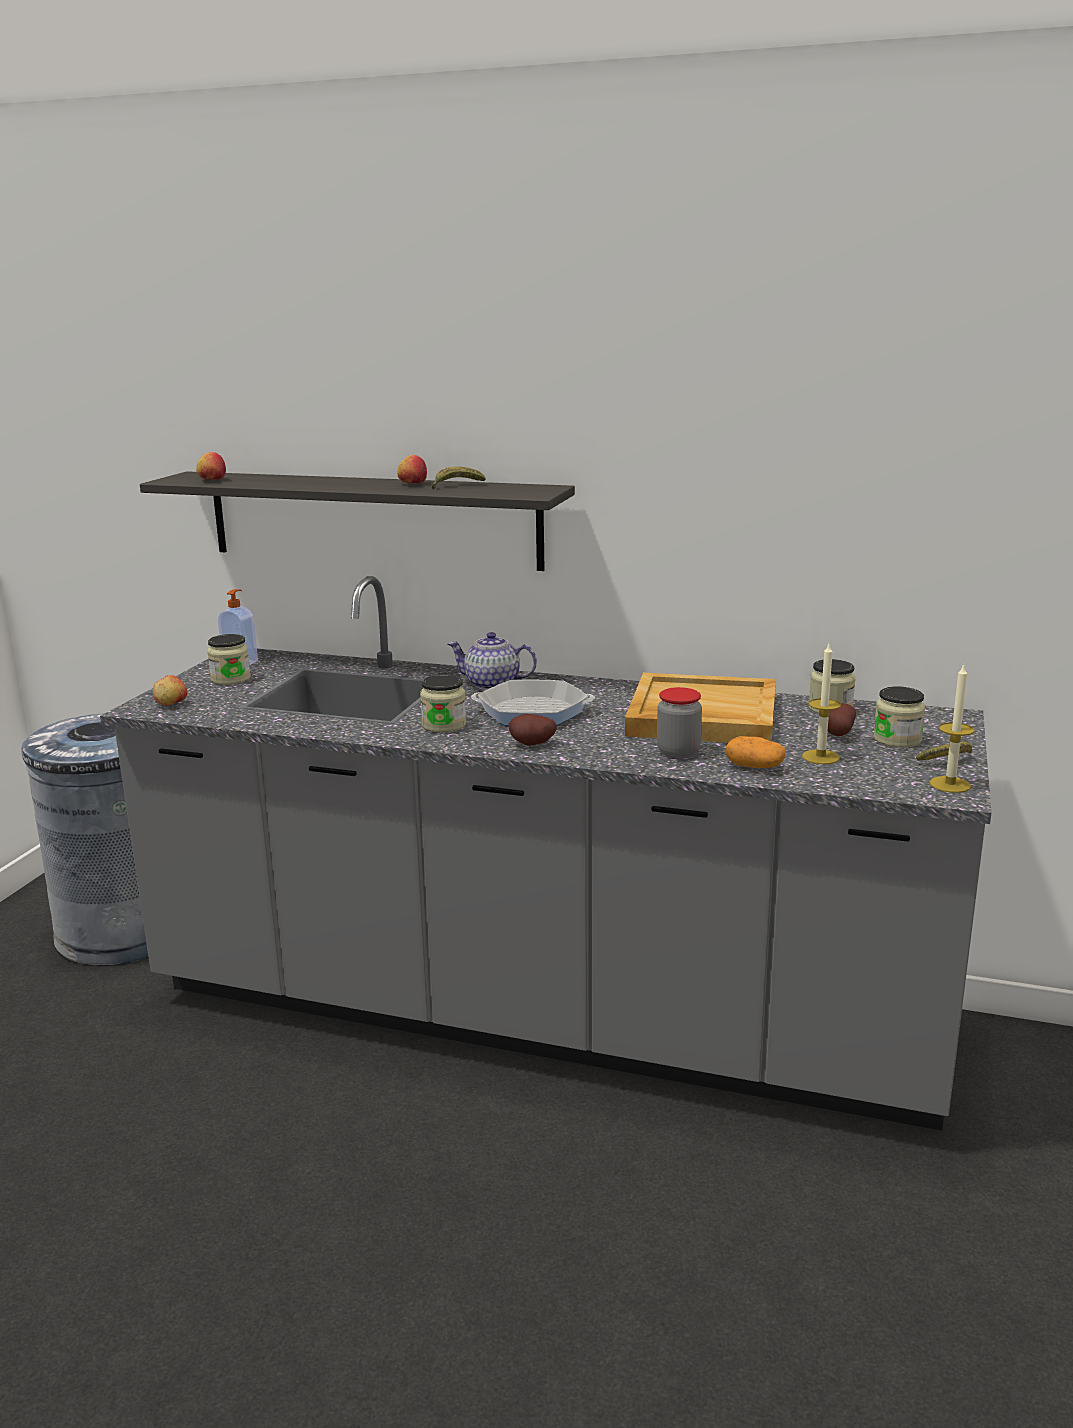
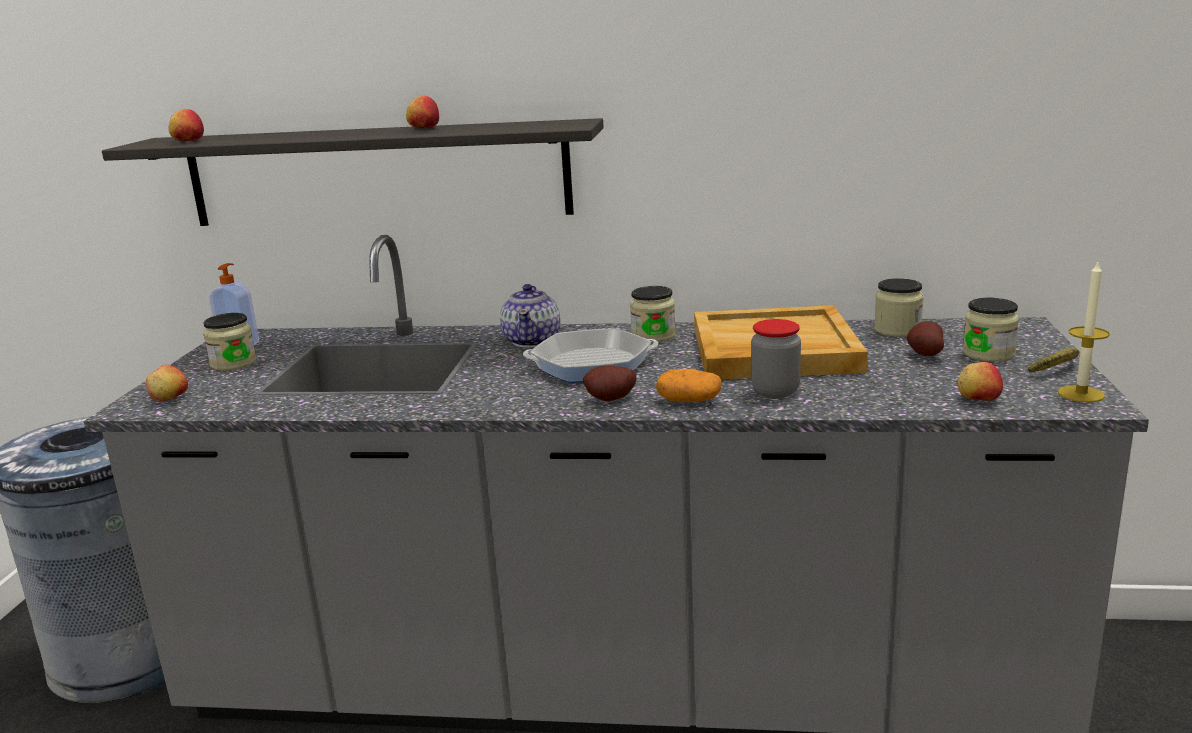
camera: 10 degrees left, 0 degrees up
(444, 725) = (500, 389): jar -> jar (653, 336)
(456, 486) = (474, 126): banana -> none
(493, 684) = (532, 340): teapot -> teapot turned 90 degrees counterclockwise
(754, 767) = (866, 398): potato -> potato (689, 401)
(820, 757) = (927, 380): candle -> none
(852, 779) = (978, 399): none -> apple

